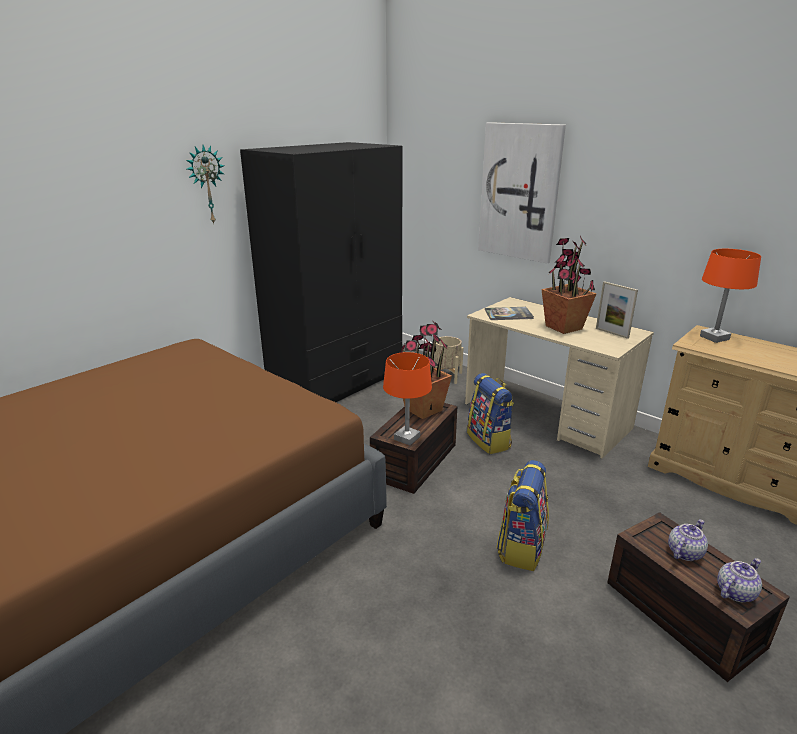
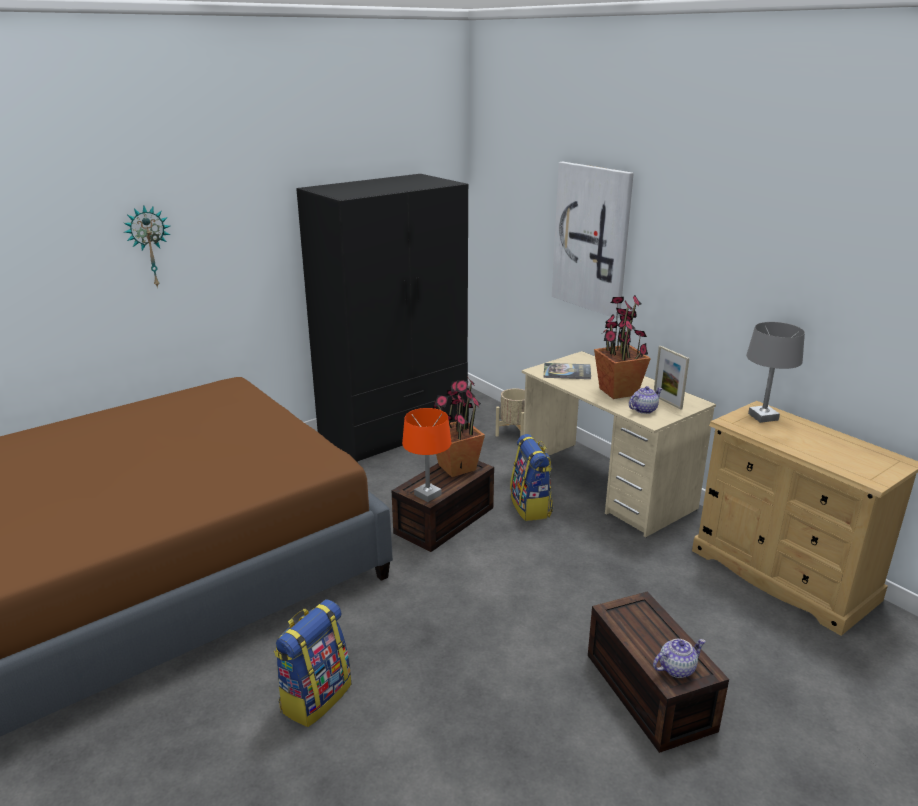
camera: 10 degrees right, 0 degrees up
(206, 185) = (260, 223): wall clock -> wall clock (149, 246)
(521, 547) = (516, 613): backpack -> backpack (315, 697)
(684, 552) = (649, 629): teapot -> teapot (644, 409)
(714, 338) = (763, 417): orange table lamp -> grey table lamp

